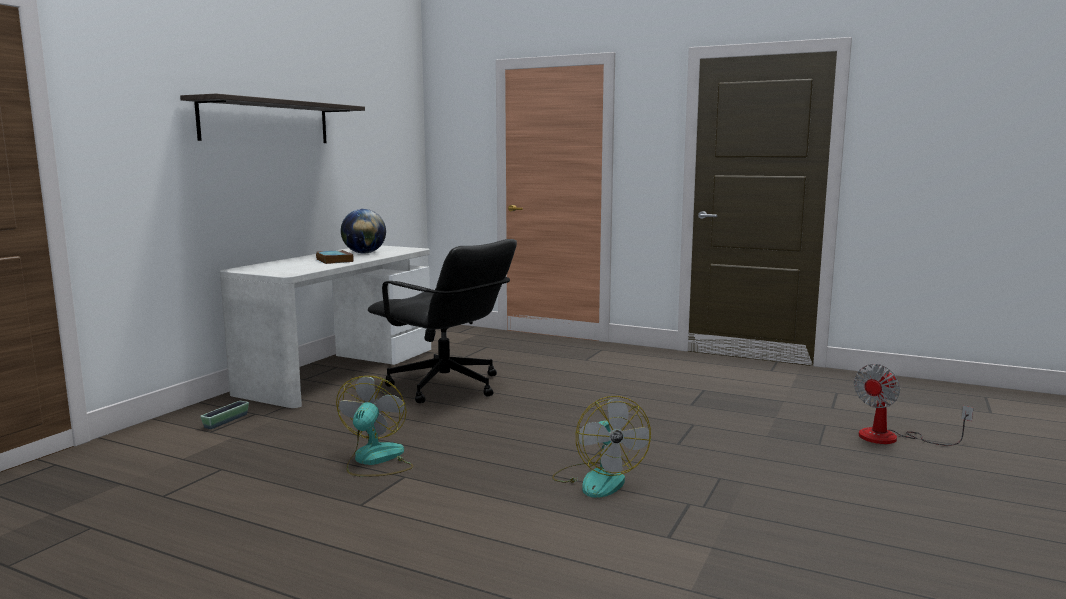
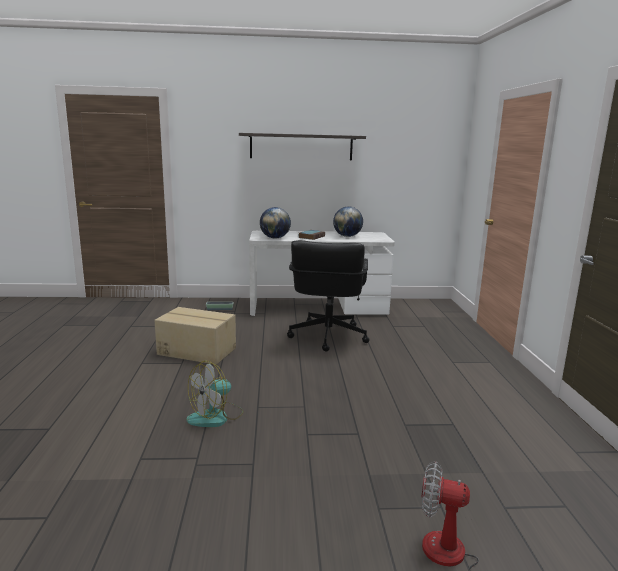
camera: 60 degrees right, 5 degrees up
(303, 269) = (275, 238): none -> globe
(375, 460) = (197, 351): fan -> cardboard box

